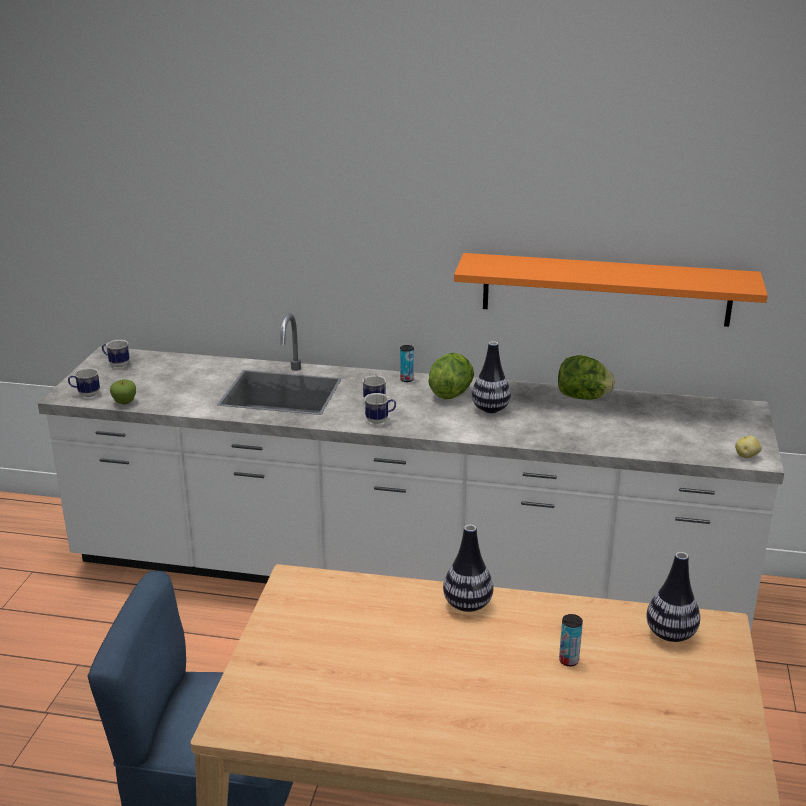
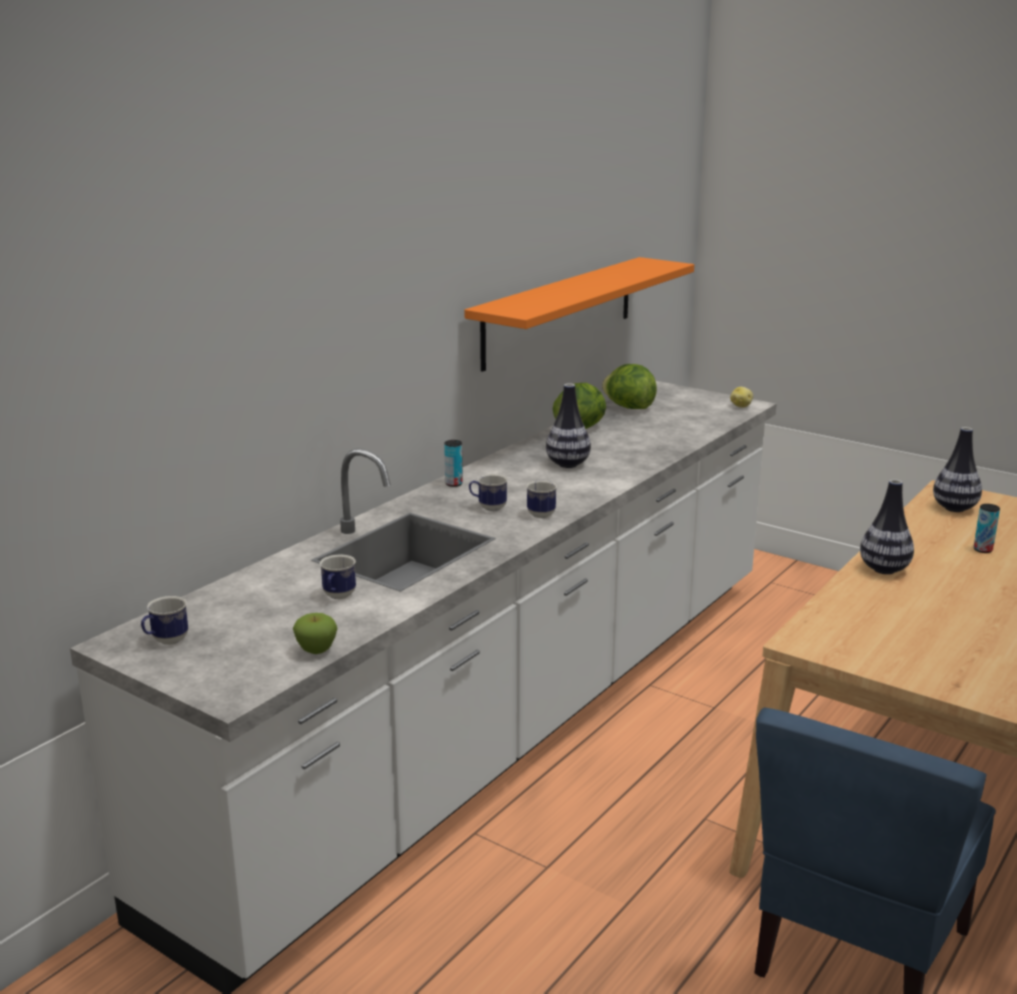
camera: 65 degrees left, 5 degrees down
(86, 394) = (249, 678): mug -> mug (337, 597)
(451, 393) = (513, 472): lettuce -> lettuce (628, 407)

